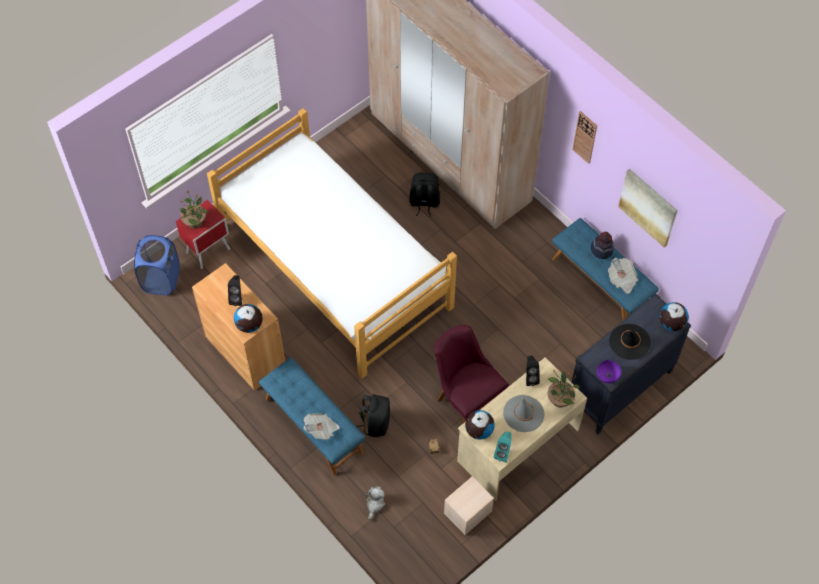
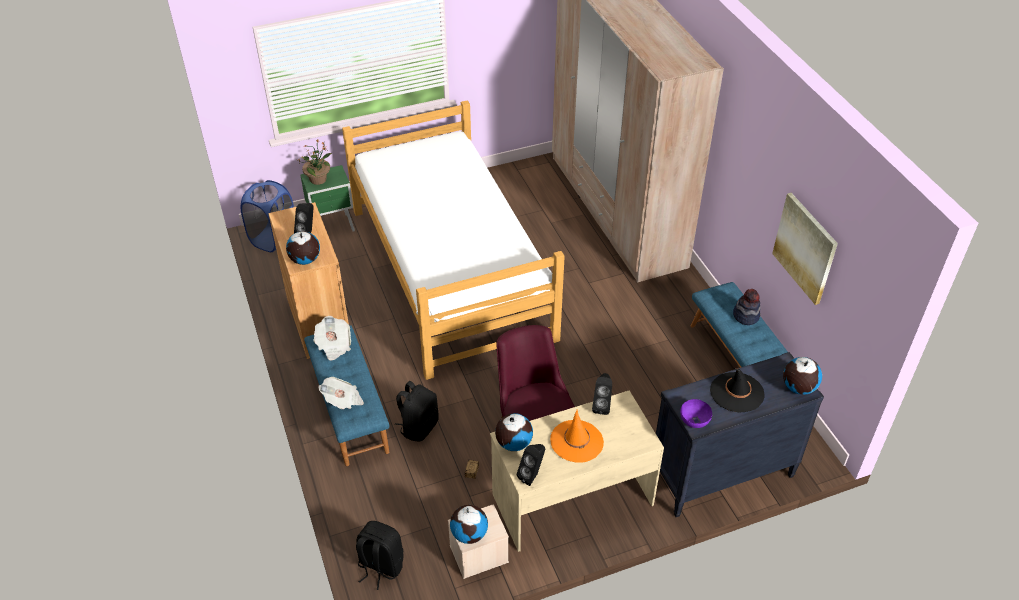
camera: 20 degrees right, 15 degrees down
(209, 251) = (334, 227): red nightstand -> green nightstand
(375, 504) = (375, 510): plush toy -> none
(424, 202) = (571, 241): black backpack -> black backpack (380, 566)
(465, 505) = (469, 534): none -> globe
(503, 452) = (532, 475): turquoise speaker -> black speaker
(523, 413) = (576, 441): grey hat -> orange hat
(560, 399) = (628, 439): potted plant -> none
(585, 137) = (750, 159): wall clock -> none
(622, 280) = (759, 350): newspaper -> newspaper (334, 345)

